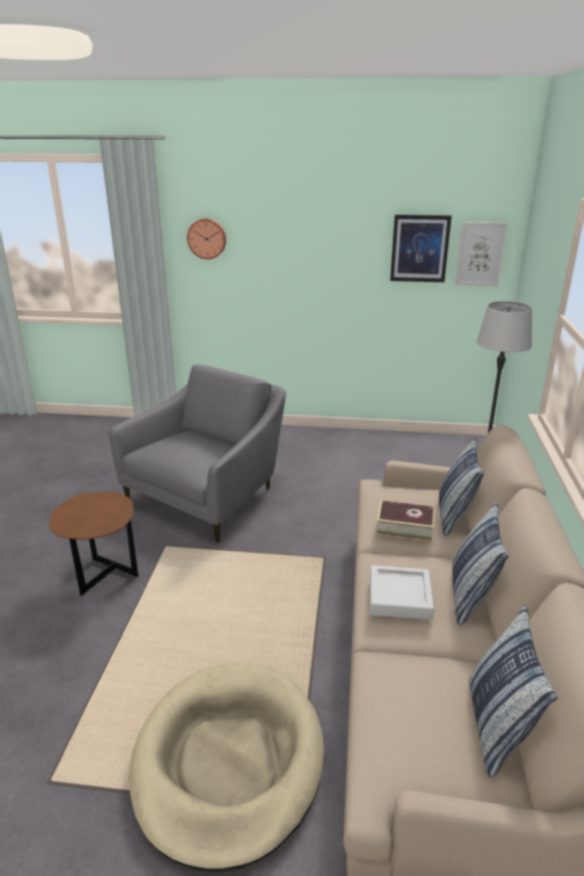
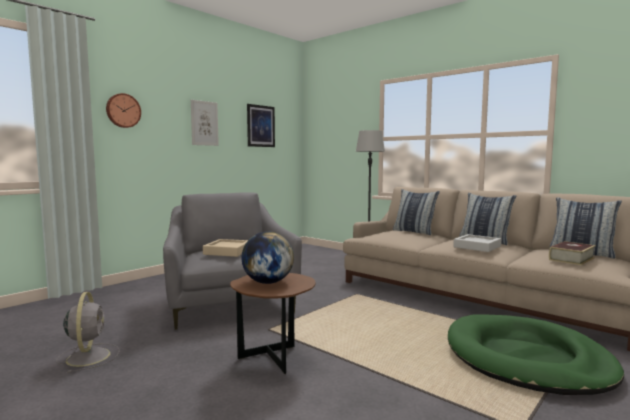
camera: 55 degrees left, 20 degrees down
(56, 495) = (88, 356): none -> grey fan
(89, 511) = (268, 282): none -> globe
(183, 447) = (228, 251): none -> beige tray
(229, 762) = (526, 359): beige dog bed -> green dog bed
(405, 527) = (414, 237): book -> book (571, 259)
(480, 254) = (287, 131): picture -> picture (204, 123)

